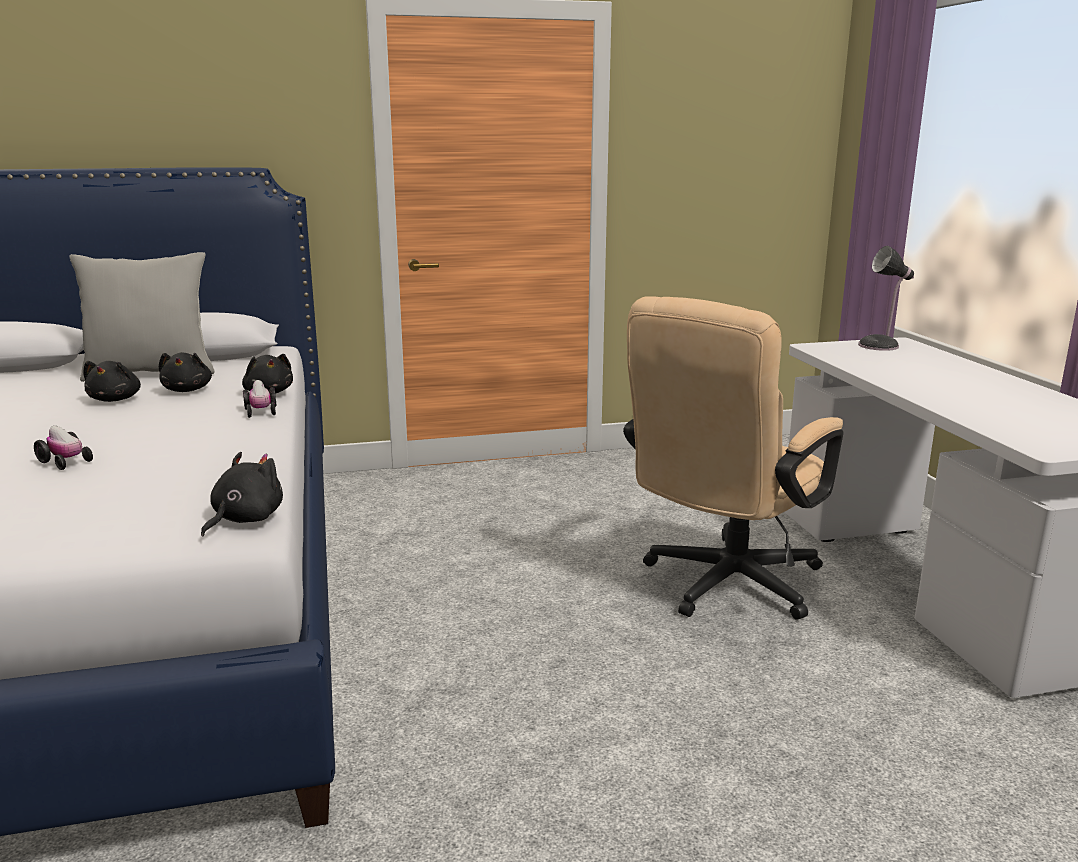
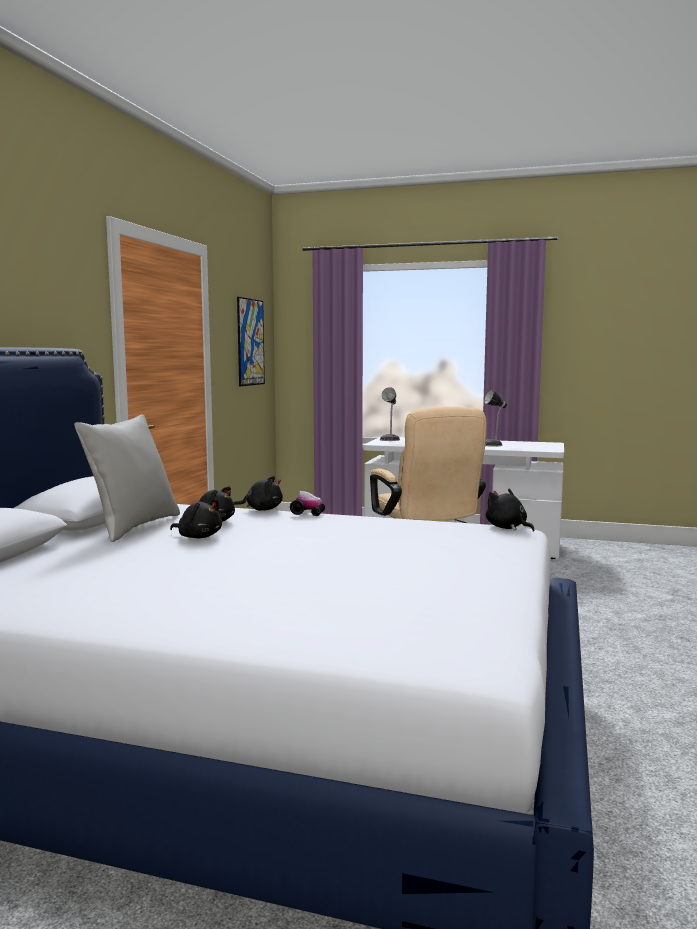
camera: 60 degrees left, 10 degrees down
(66, 462) = (352, 550): toy car -> none
(743, 148) = (250, 342): none -> picture
(993, 403) = (493, 445): none -> table lamp

